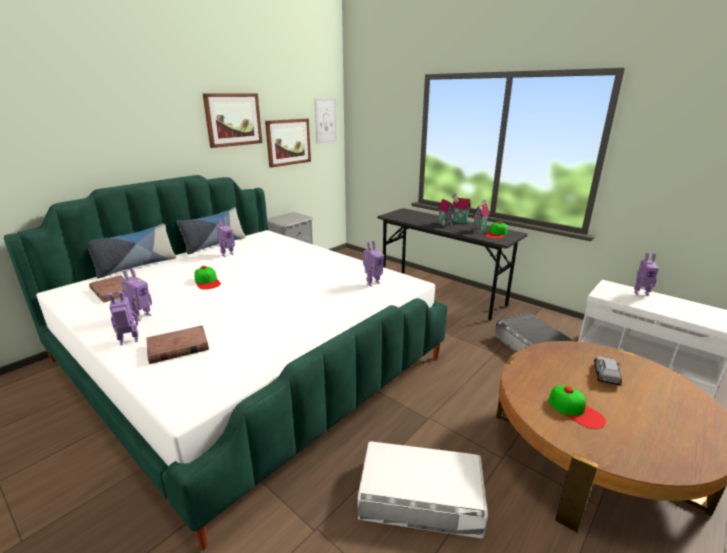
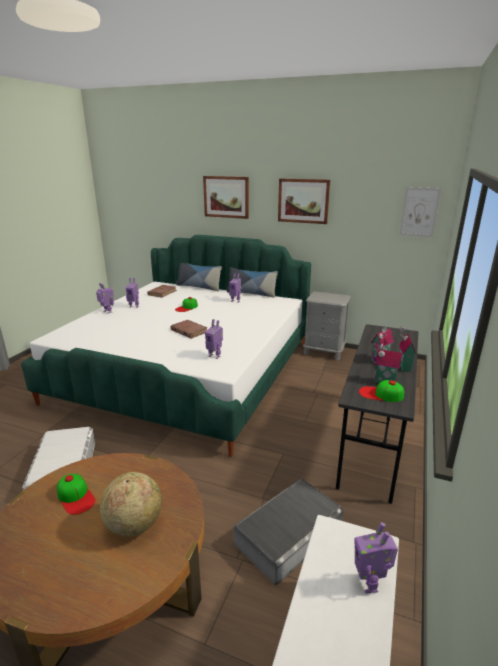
camera: 70 degrees right, 0 degrees up
(177, 347) = (102, 322): brown book -> brown book (189, 331)
(288, 142) = (360, 228): picture -> picture (226, 197)
(576, 410) = (76, 497): cap -> cap turned 75 degrees counterclockwise
(606, 375) = (134, 524): grey toy car -> globe

